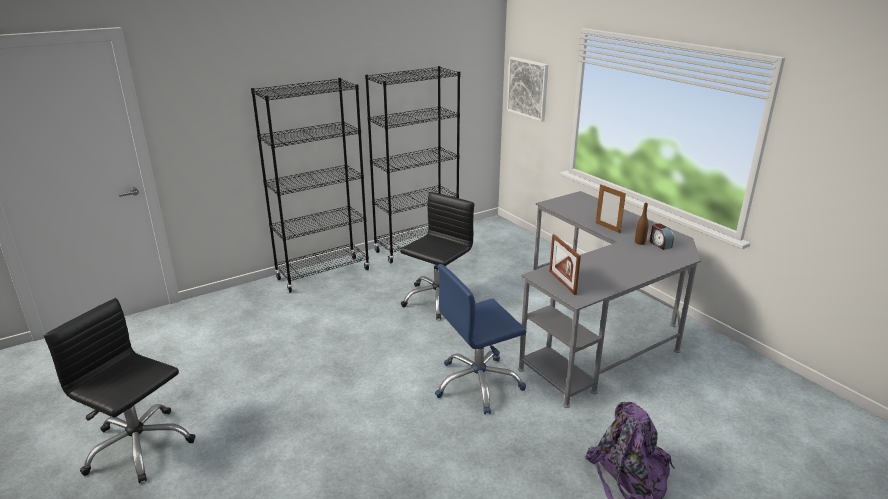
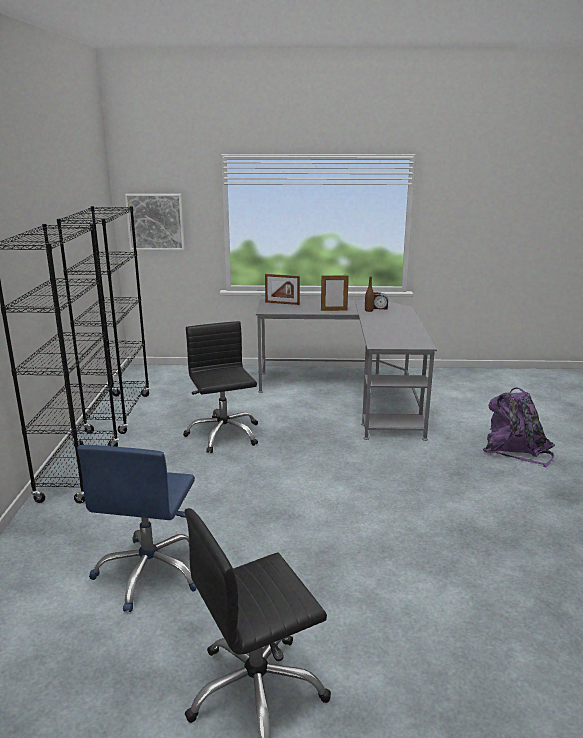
camera: 55 degrees left, 5 degrees down
(478, 384) = (365, 460): blue office chair -> blue office chair (150, 572)
(562, 282) = (396, 342): picture frame -> picture frame (282, 303)

